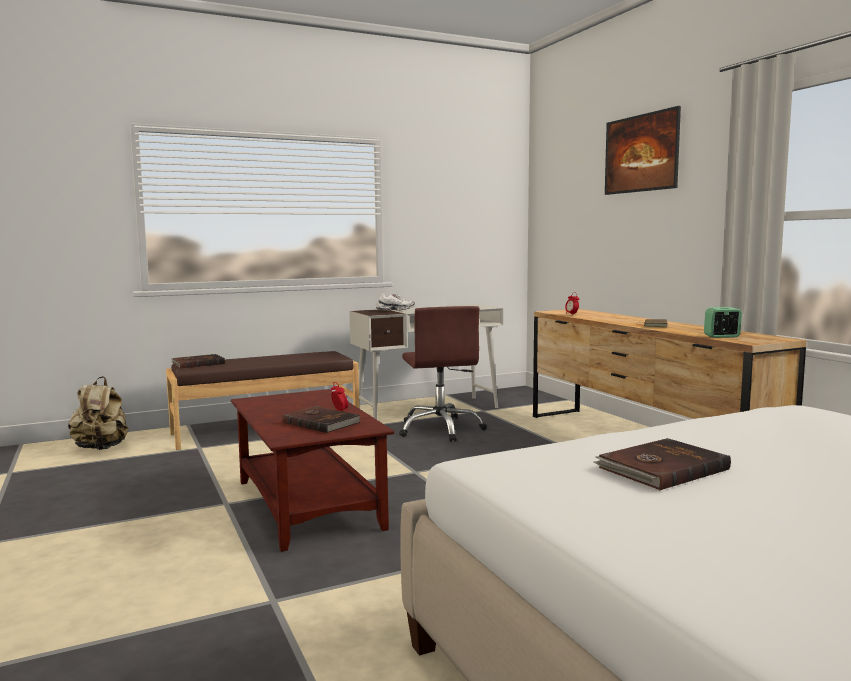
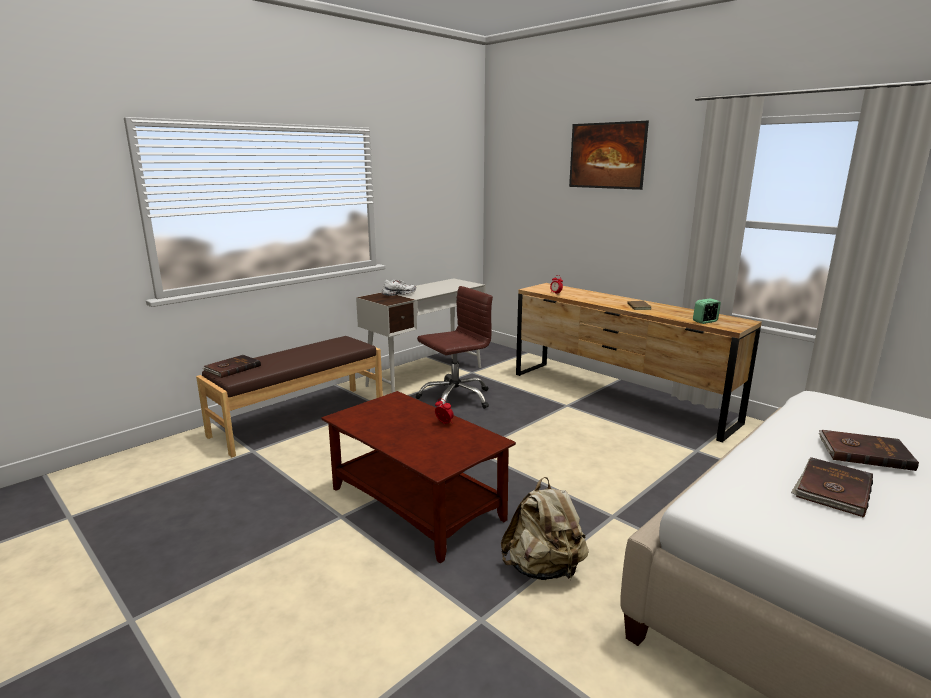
camera: 20 degrees left, 10 degrees up
(101, 448) = (147, 467): beige backpack -> beige backpack (543, 569)
(321, 422) = (444, 440): brown book -> brown book (864, 452)
(440, 429) = (455, 398): brown office chair -> brown office chair turned 90 degrees counterclockwise

